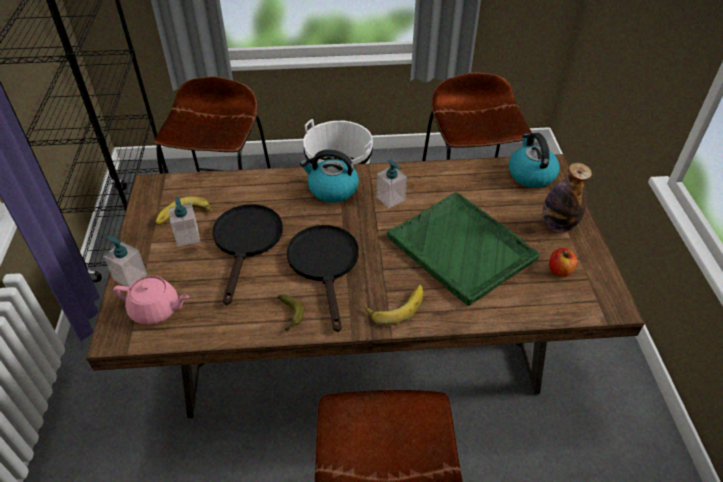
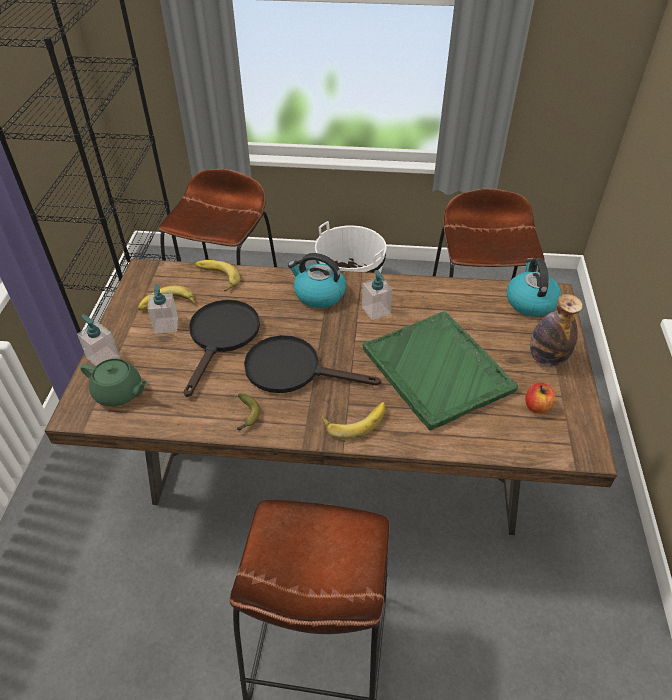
camera: 10 degrees right, 0 degrees up
(156, 310) = (119, 393): pink teapot -> green teapot
(227, 185) = (216, 278): none -> banana
(325, 265) = (293, 370): black frying pan -> black frying pan turned 75 degrees counterclockwise

